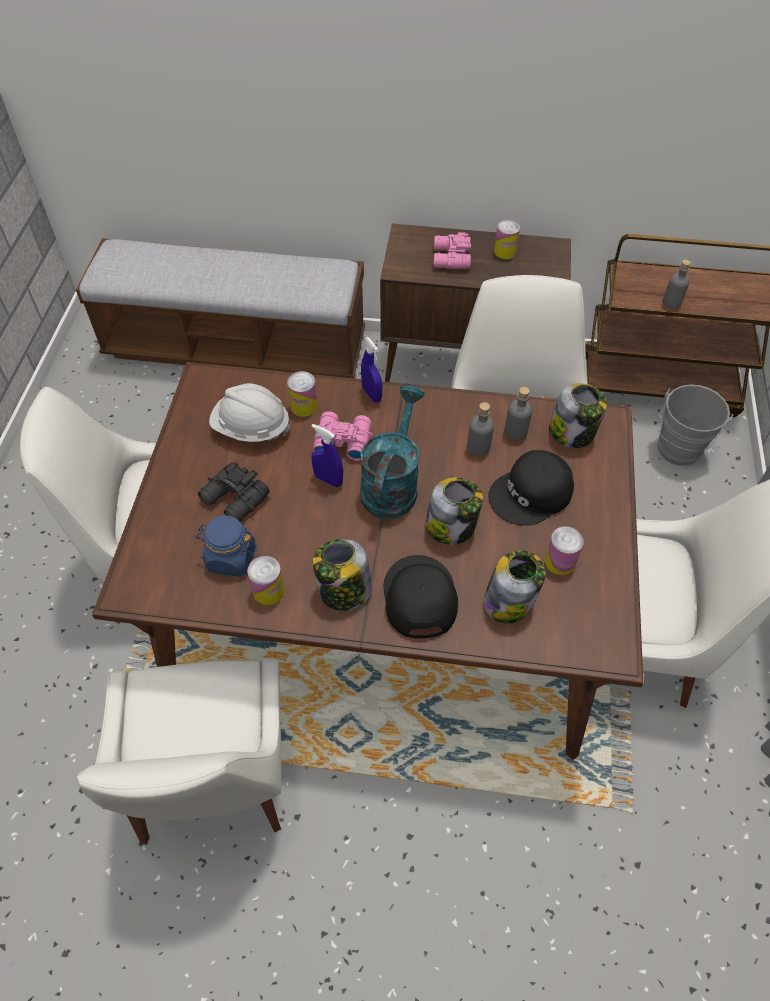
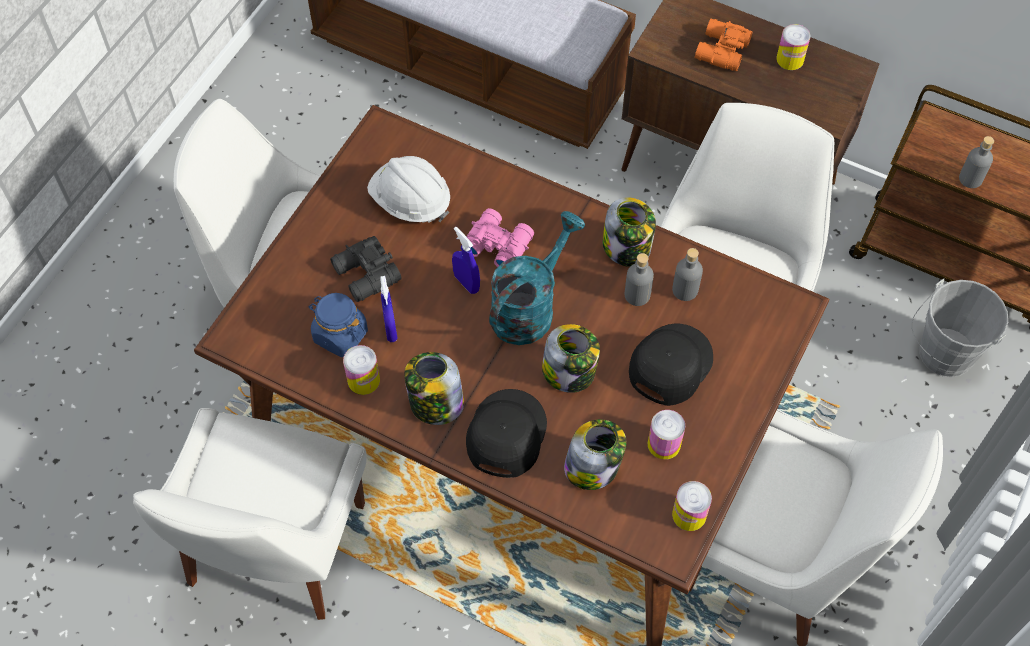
camera: 20 degrees right, 5 degrees up
(304, 406) = (474, 193): can -> can (689, 515)
(371, 394) = (550, 200): blue spray bottle -> blue spray bottle (390, 329)
(450, 259) = (720, 51): pink binoculars -> orange binoculars
(531, 494) = (669, 364): black cap -> black cap turned 135 degrees clockwise
(572, 432) = (746, 309): jar -> jar (627, 248)

